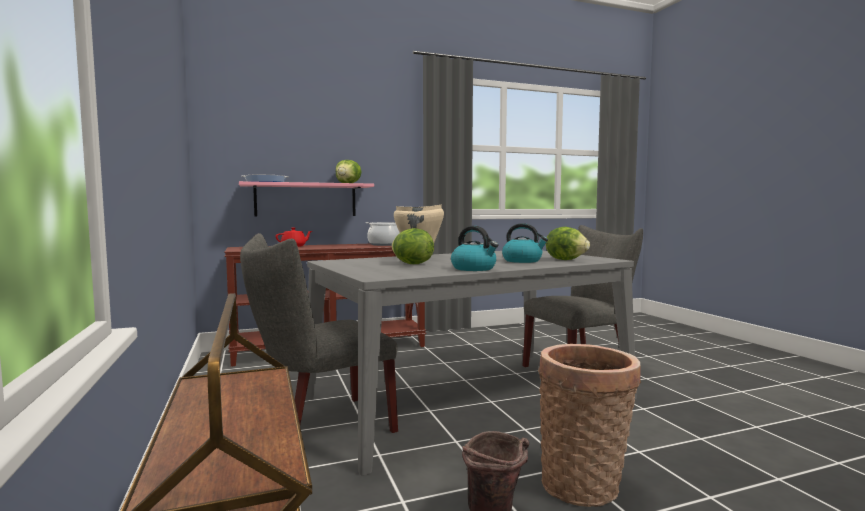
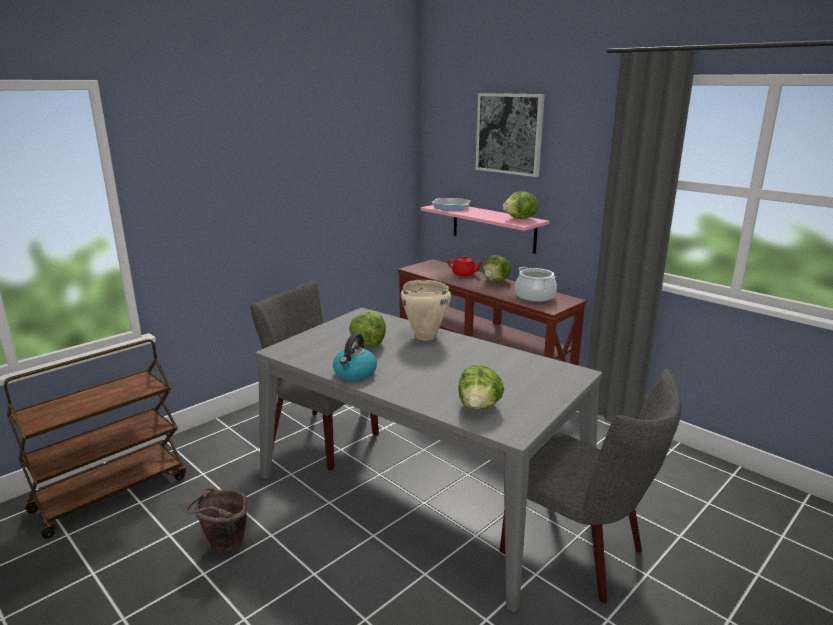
camera: 65 degrees right, 15 degrees up
(317, 113) = (509, 133): none -> picture
(330, 245) = (495, 281): none -> lettuce
(523, 261) = (444, 385): kettle -> none
(584, 484) = (286, 586): basket -> none

